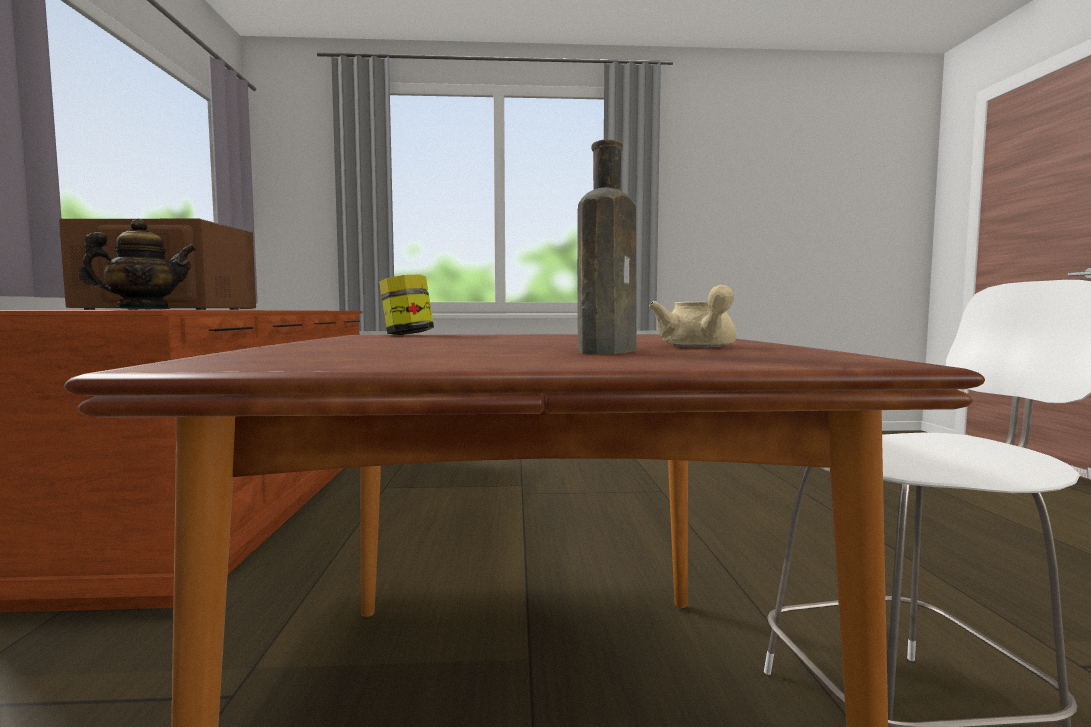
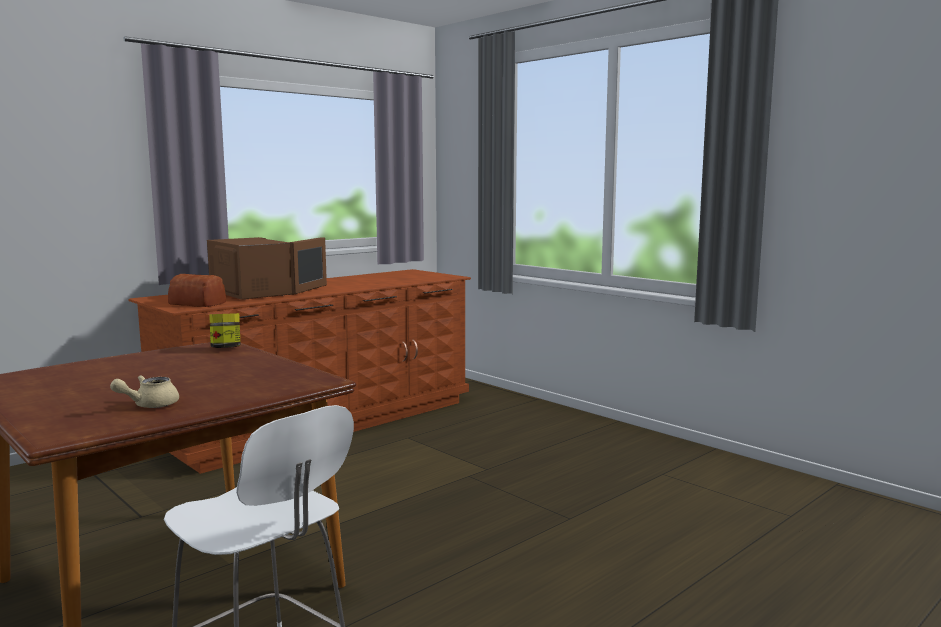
camera: 50 degrees right, 5 degrees up
(143, 309) = (197, 303): teapot -> bread
(609, 351) = (97, 400): brown bottle -> none

